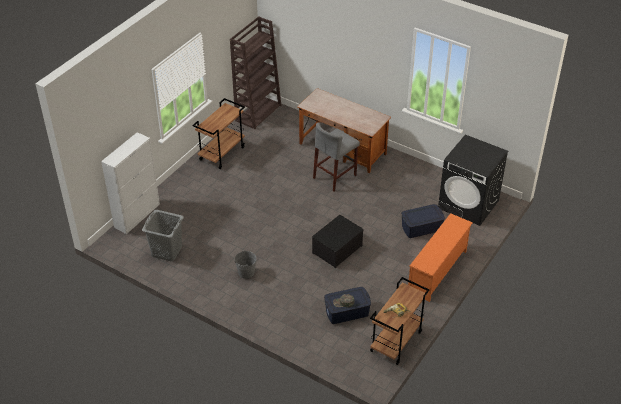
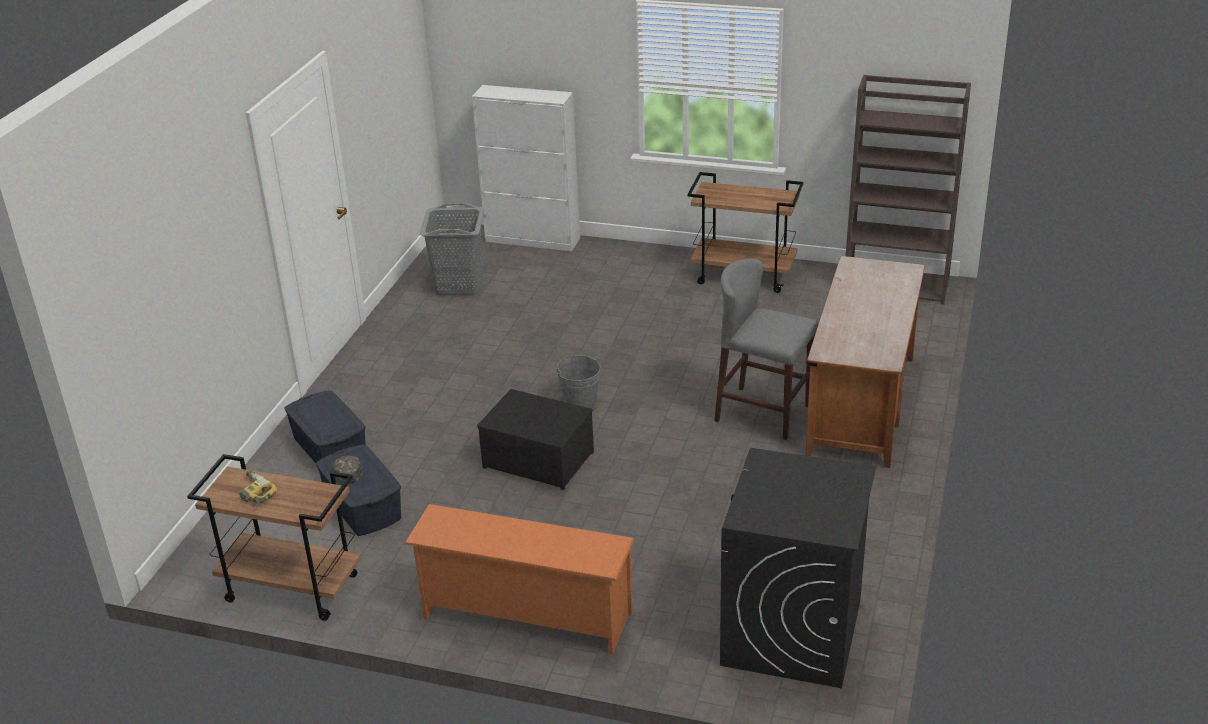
camera: 75 degrees right, 10 degrees down
(246, 272) = (434, 370): grey bucket -> grey bucket (580, 402)
(421, 227) = (663, 565): blue storage box -> blue storage box (330, 447)

